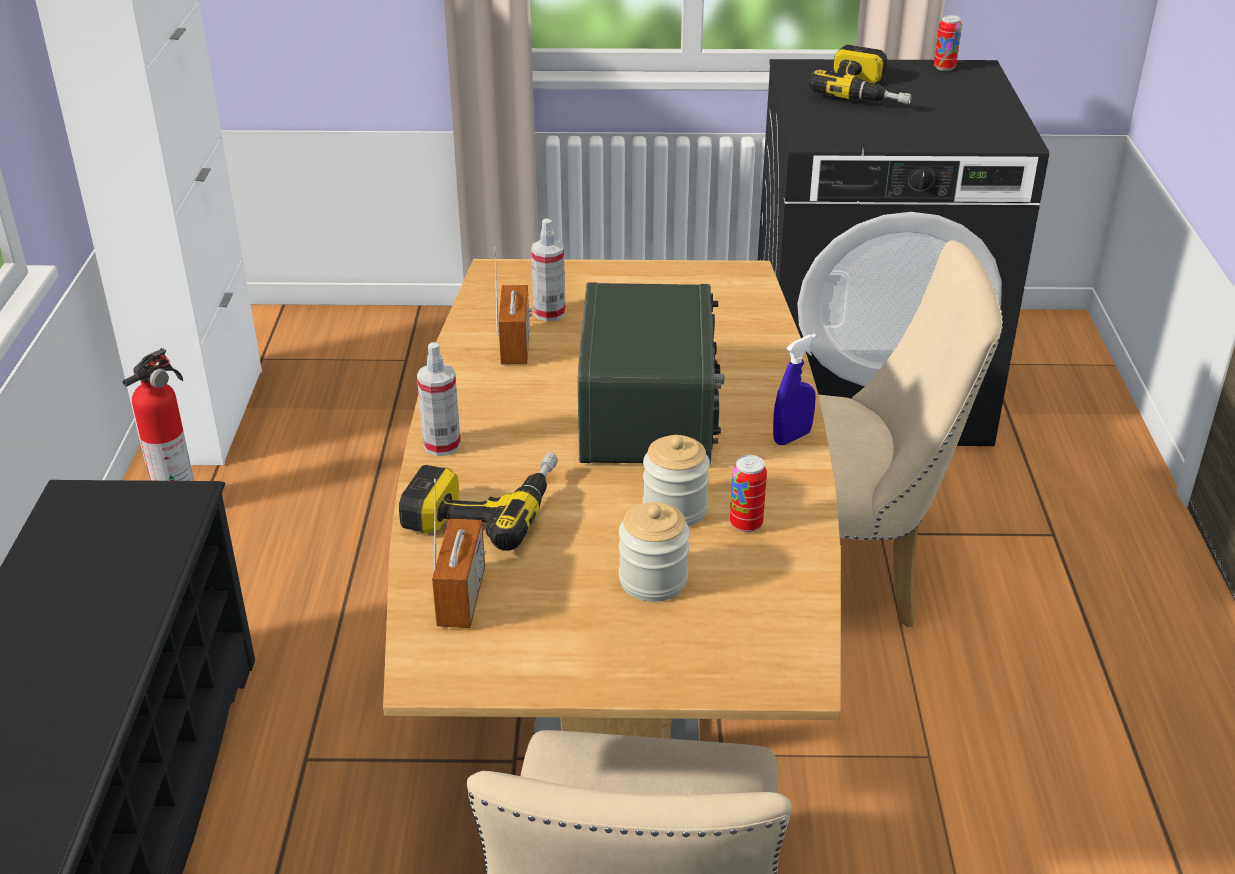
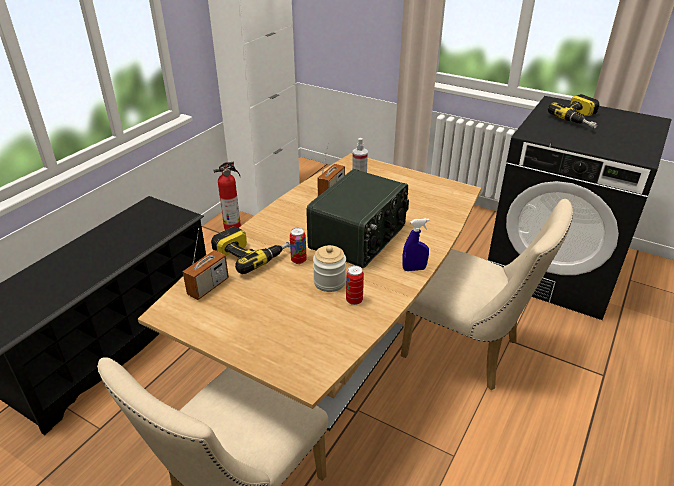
camera: 30 degrees right, 0 degrees up
(442, 445) = (263, 223): spray bottle -> none
(653, 580) = (289, 309): jar -> none
(944, 67) = (636, 116): can -> can (298, 260)

